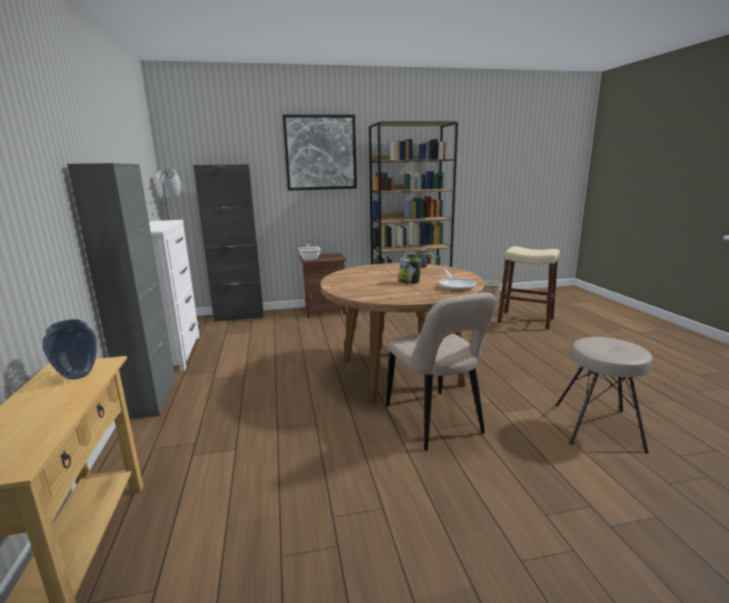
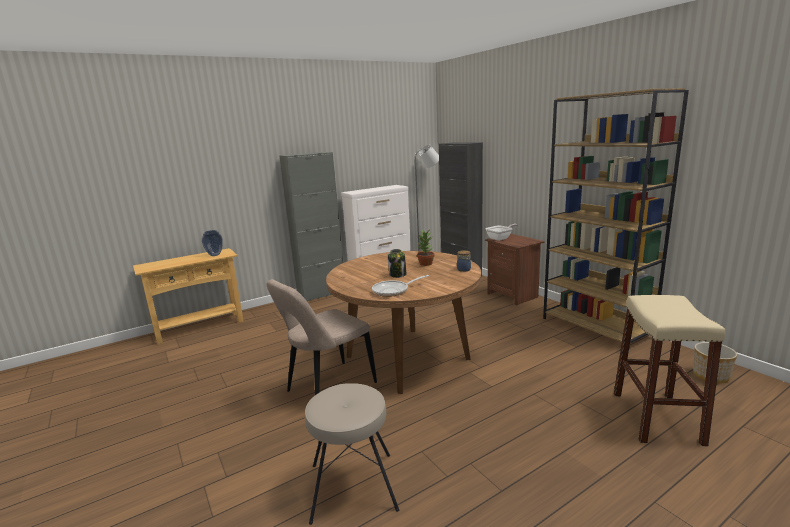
camera: 70 degrees right, 0 degrees up
(320, 153) = (538, 131): picture -> none
(388, 272) = (426, 264): none -> potted plant

